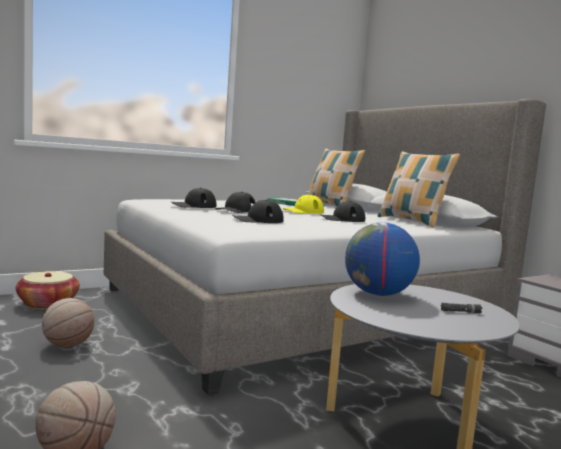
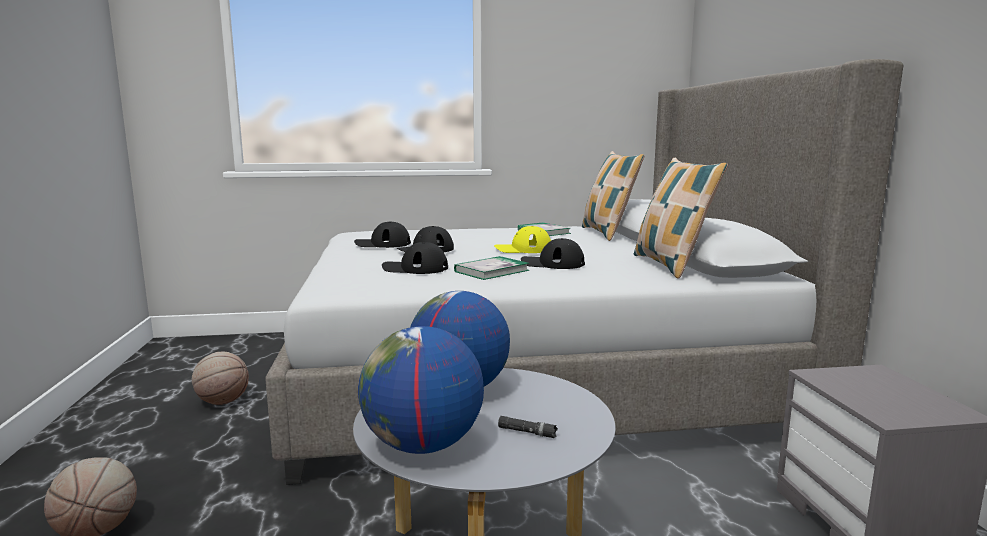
camera: 25 degrees right, 5 degrees up
(48, 303) = (259, 348): basket -> none
(315, 222) = (491, 271): none -> book
(418, 323) = (422, 445): none -> globe

